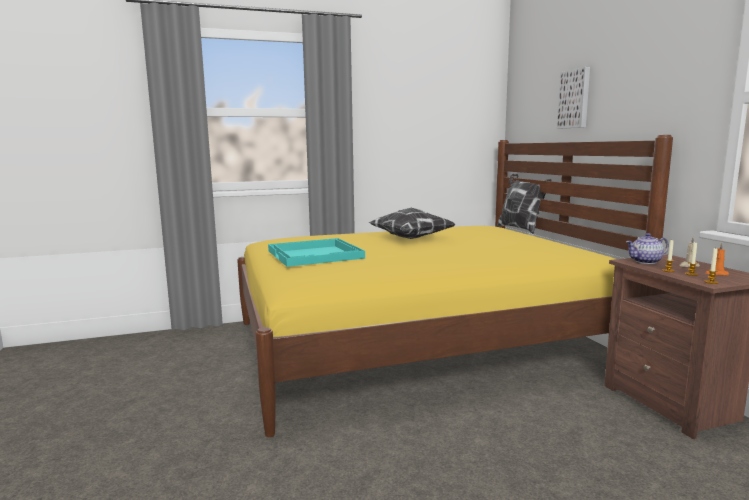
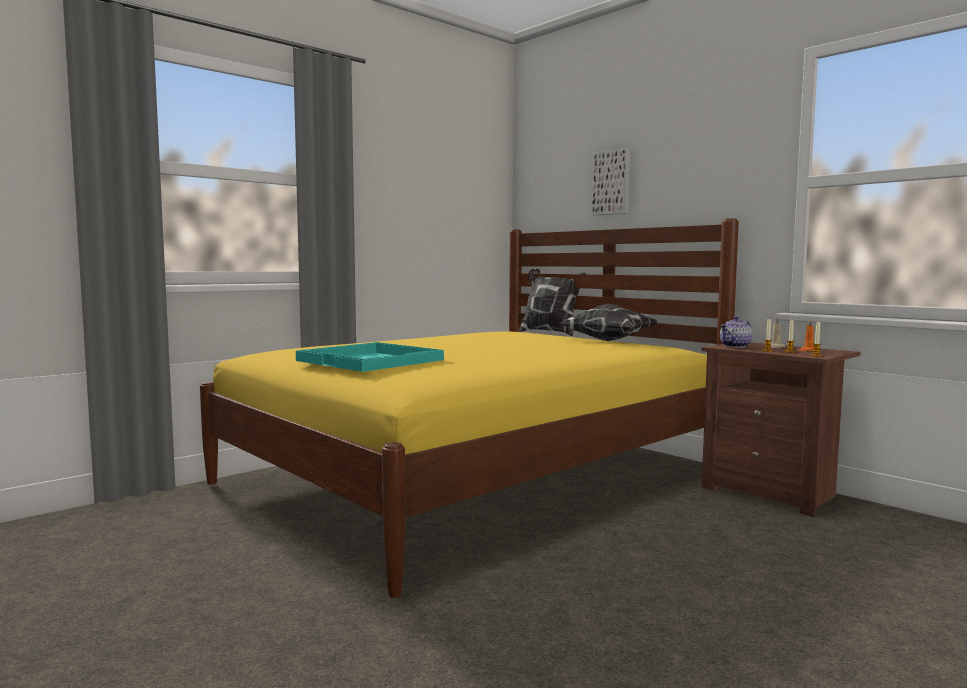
camera: 25 degrees left, 5 degrees down
(411, 238) = (455, 342): pillow -> pillow (607, 341)

